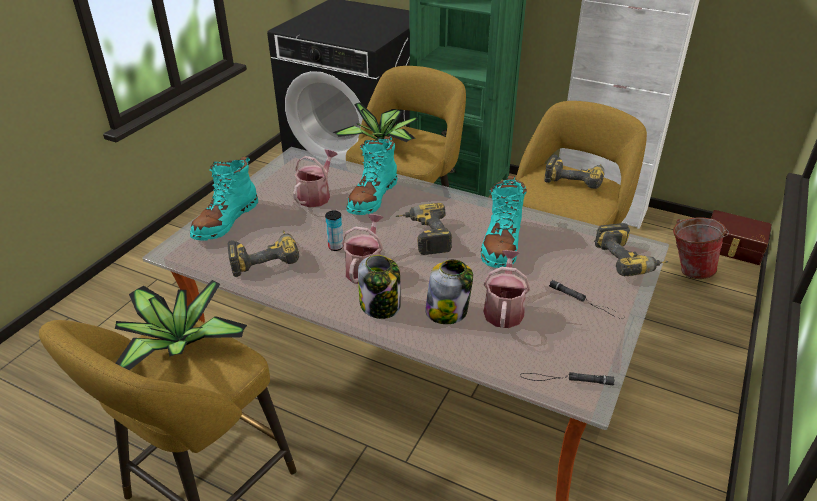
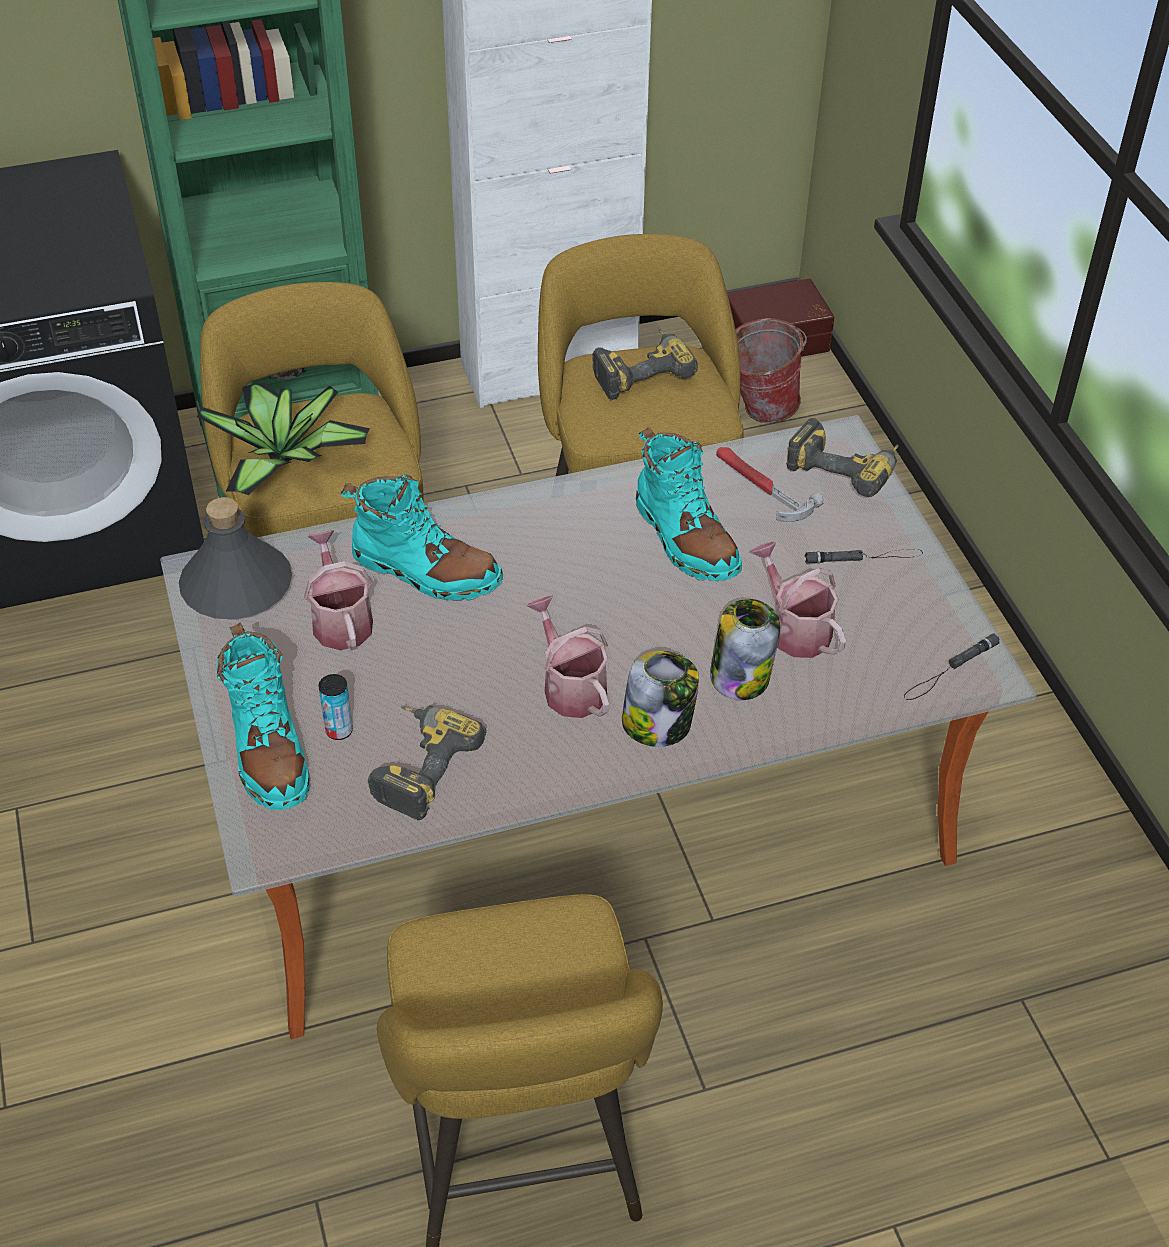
camera: 45 degrees left, 10 degrees up
(177, 344) = (479, 961): potted plant -> none
(298, 167) = (236, 587): none -> grey bottle
(335, 247) = (487, 682): can -> can (339, 730)
(372, 197) = (425, 571): turquoise boot -> turquoise boot turned 45 degrees counterclockwise
(423, 236) = (576, 589): power drill -> none
(570, 245) = (761, 487): none -> hammer

